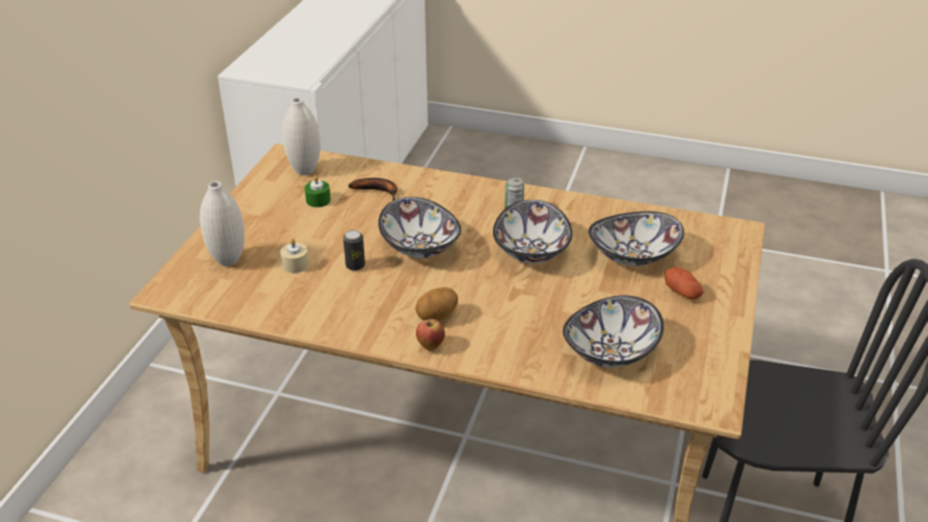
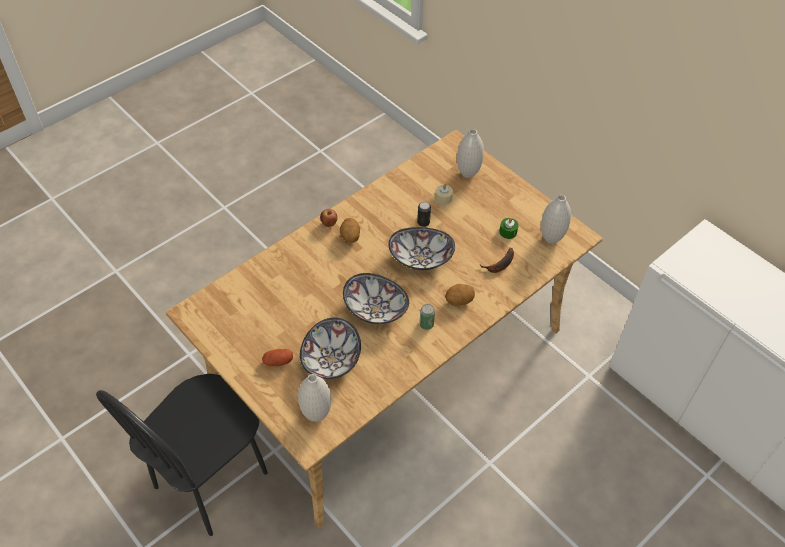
camera: 120 degrees right, 15 degrees up
(458, 201) = (459, 301): none -> potato
(609, 351) = (262, 294): bowl -> none
(705, 238) = (316, 414): none -> white vase

